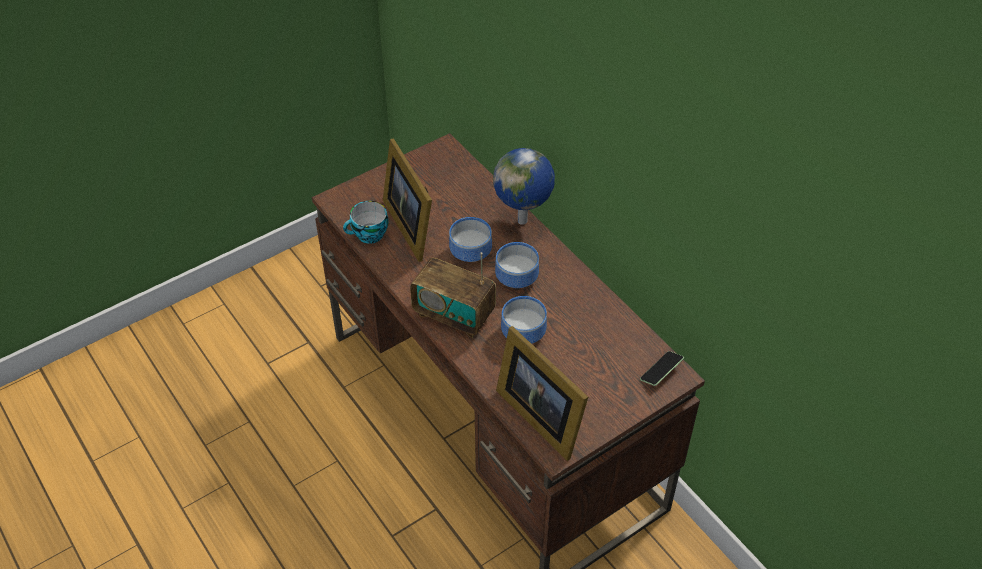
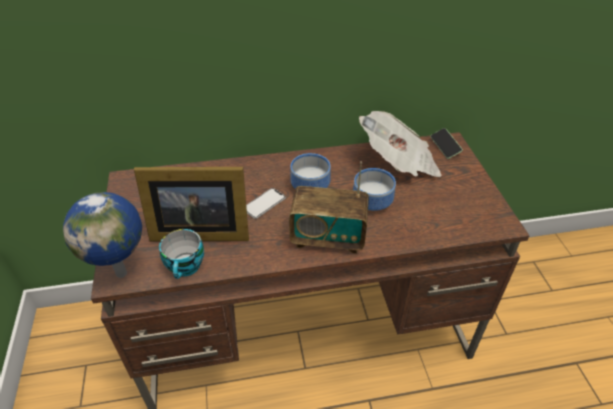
camera: 65 degrees left, 5 degrees down
(454, 315) = (328, 238): radio -> radio turned 45 degrees clockwise
(471, 253) = (264, 204): bowl -> phone
(523, 221) = (251, 163): globe -> globe (122, 272)
(540, 414) = (462, 220): picture frame -> none
(602, 338) = (399, 163): none -> newspaper

